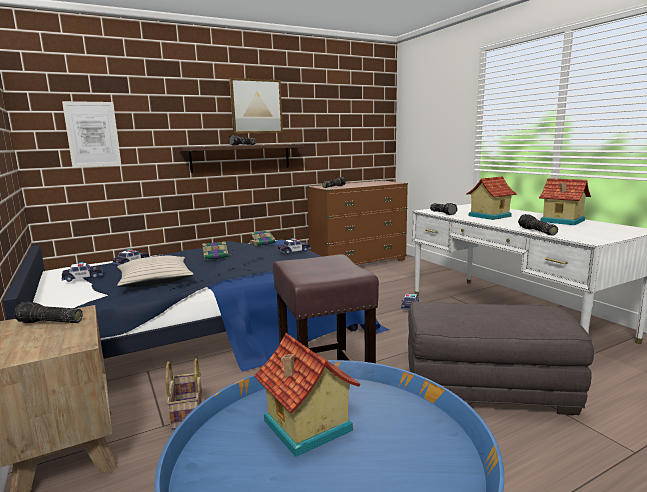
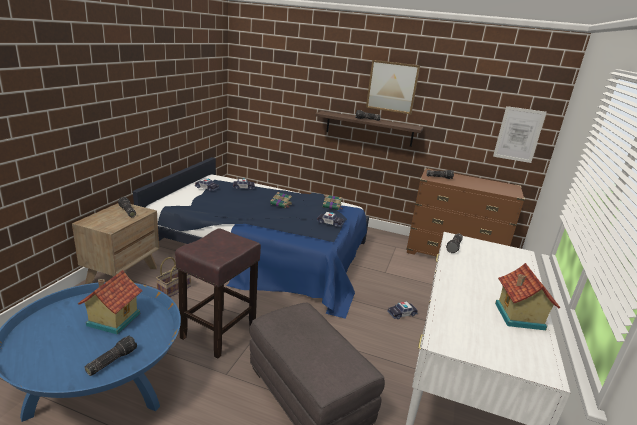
camera: 45 degrees right, 10 degrees up
(92, 134) = (268, 91): picture -> picture (518, 134)
(155, 280) = (222, 206): beige pillow -> none
(488, 216) = (478, 271): toy house -> none
(536, 231) = (441, 307): flashlight -> flashlight (112, 360)

